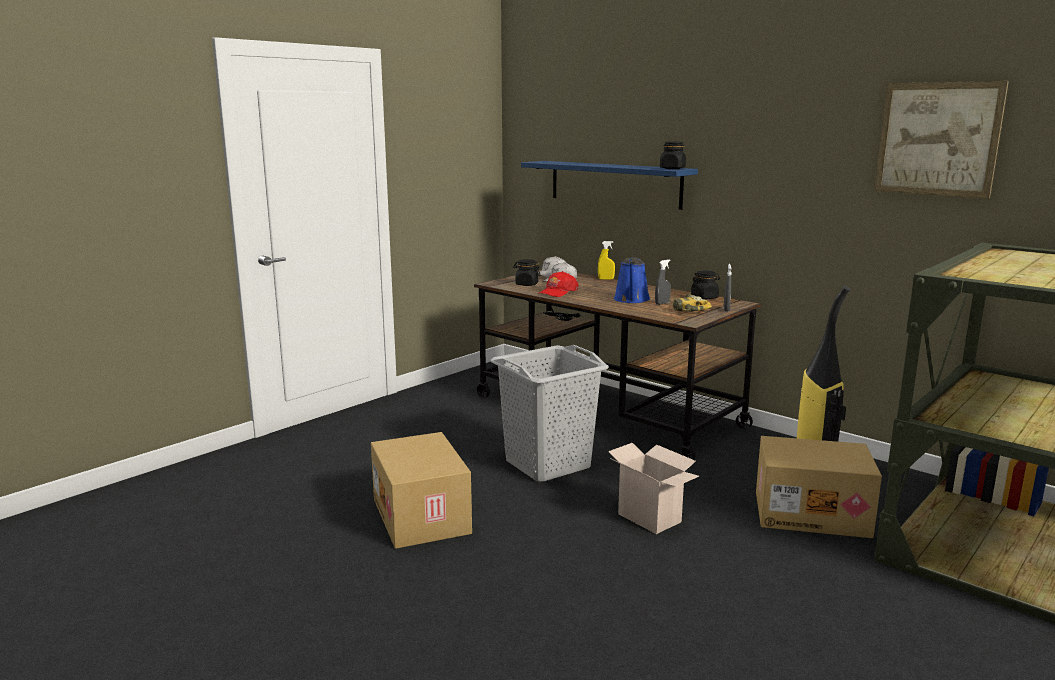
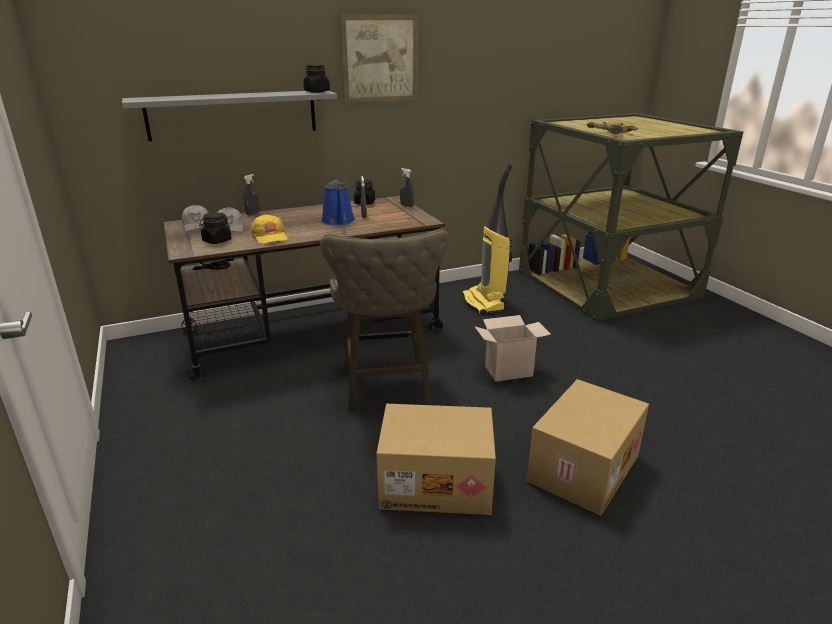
camera: 65 degrees left, 10 degrees up
(547, 464) = (386, 387): grey laundry basket -> beige stool
(557, 292) = (270, 237): red cap -> yellow cap
(606, 279) = (253, 213): yellow spray bottle -> grey spray bottle
(614, 184) = (233, 114): blue shelf -> grey shelf
(631, 300) = (338, 221): blue watering can -> blue watering can turned 45 degrees clockwise
(686, 309) = (390, 214): power drill -> power drill (610, 132)
(812, 513) = (534, 317): cardboard box -> cardboard box (582, 467)
(938, 139) = (502, 53): picture -> picture (380, 59)

